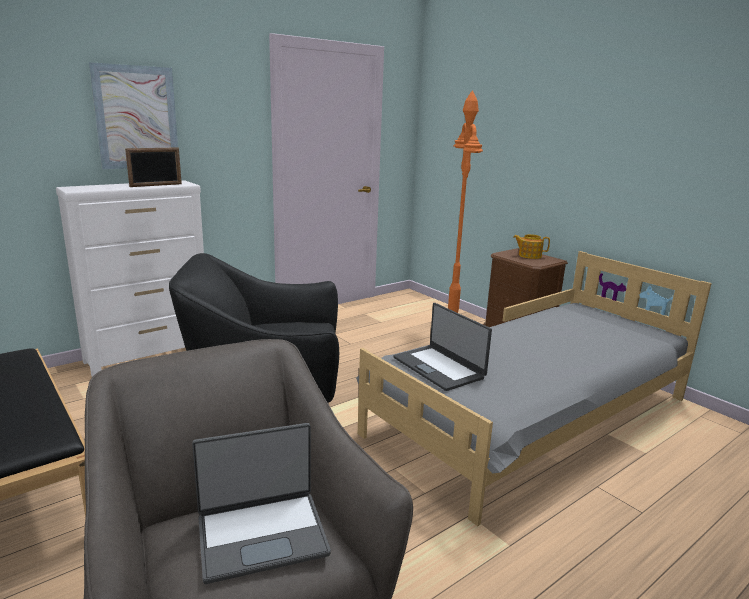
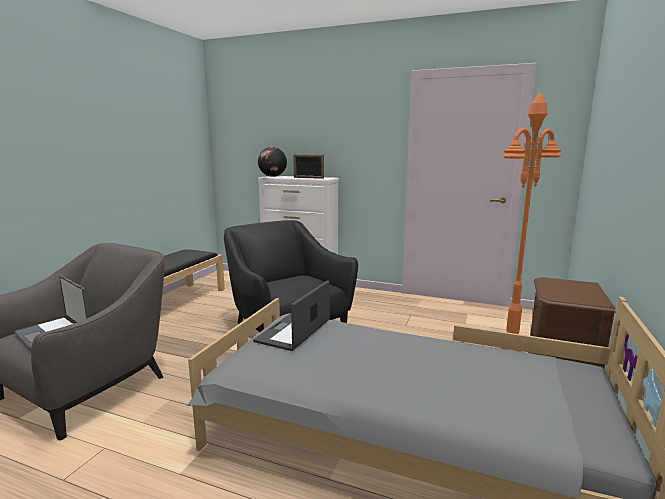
camera: 60 degrees right, 5 degrees down
(83, 189) = (272, 176): none -> globe
(136, 117) = (315, 137): picture -> none
(529, 255) = (578, 290): teapot -> none

